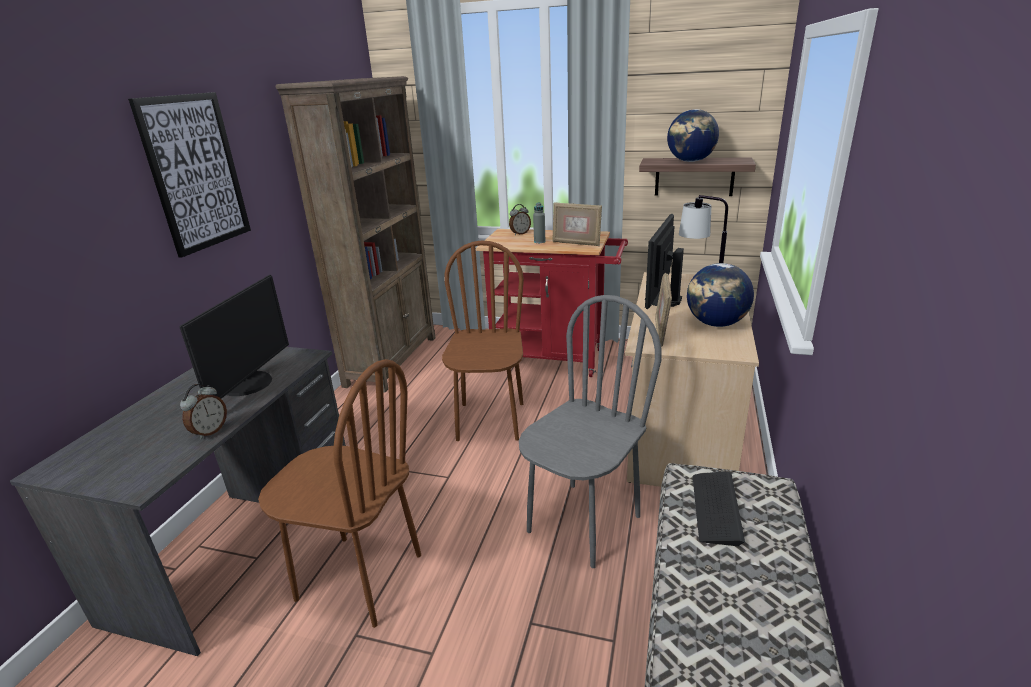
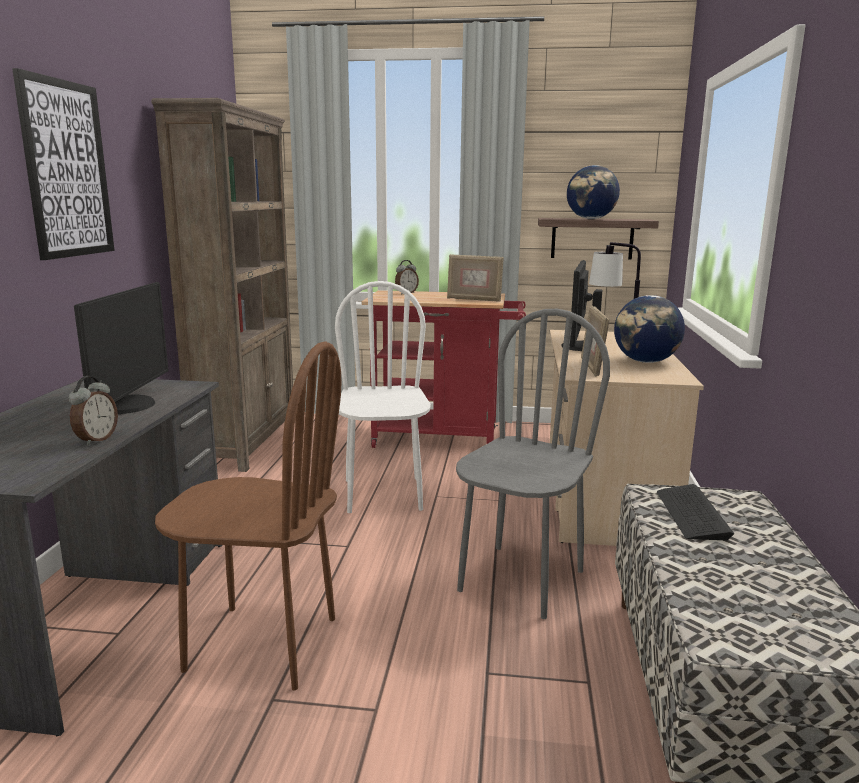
camera: 10 degrees left, 10 degrees down
(490, 421) = (384, 494): brown chair -> white chair
(539, 241) = (432, 298): grey bottle -> none

